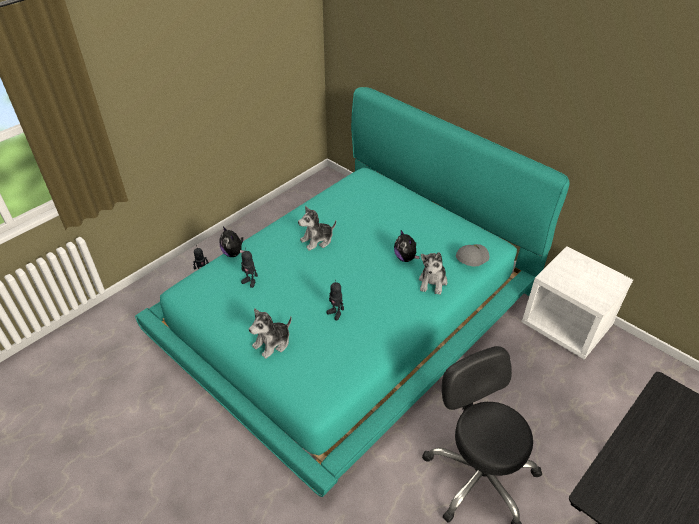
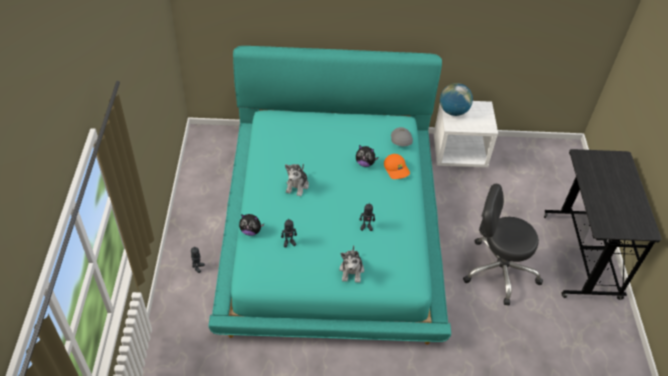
camera: 45 degrees left, 5 degrees up
(433, 282) = (397, 169): plush toy -> orange cap
(569, 264) = (453, 111): none -> globe

